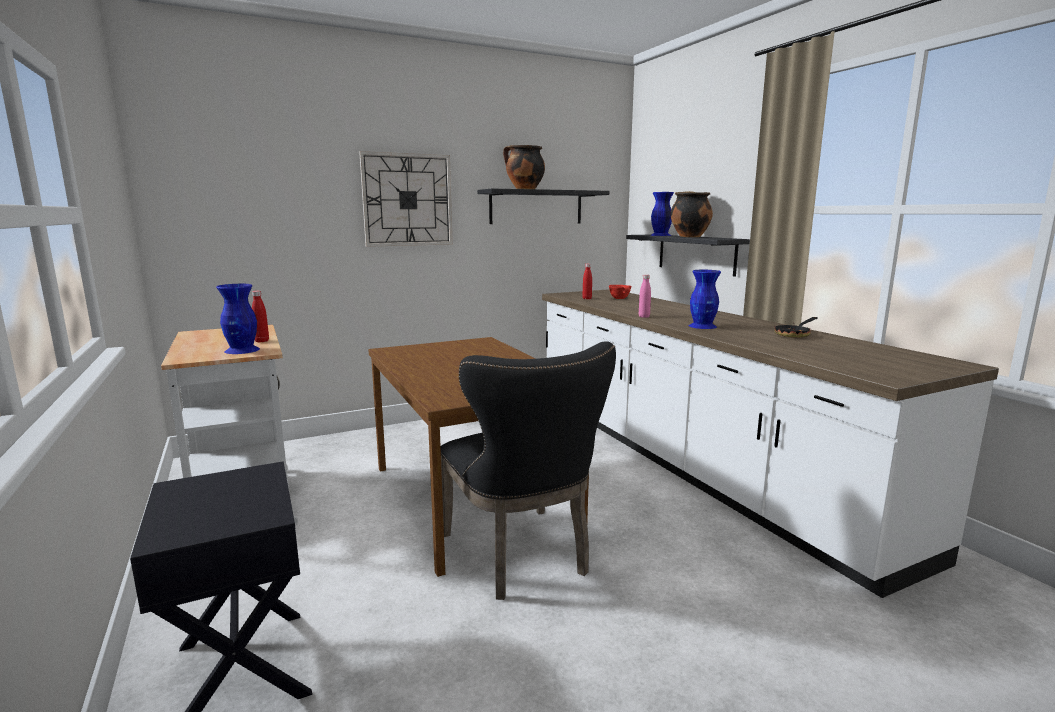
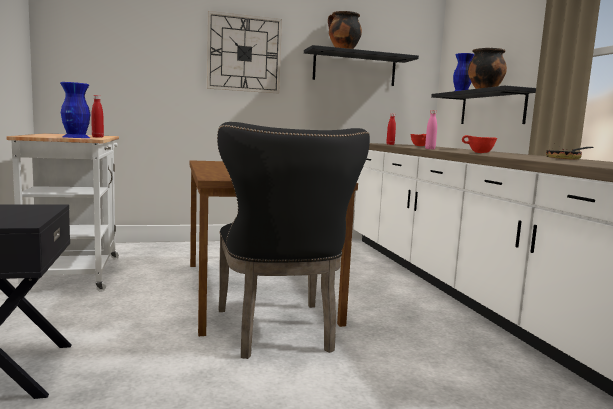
camera: 10 degrees right, 5 degrees down
(703, 326) = (479, 153): blue vase -> red bowl

